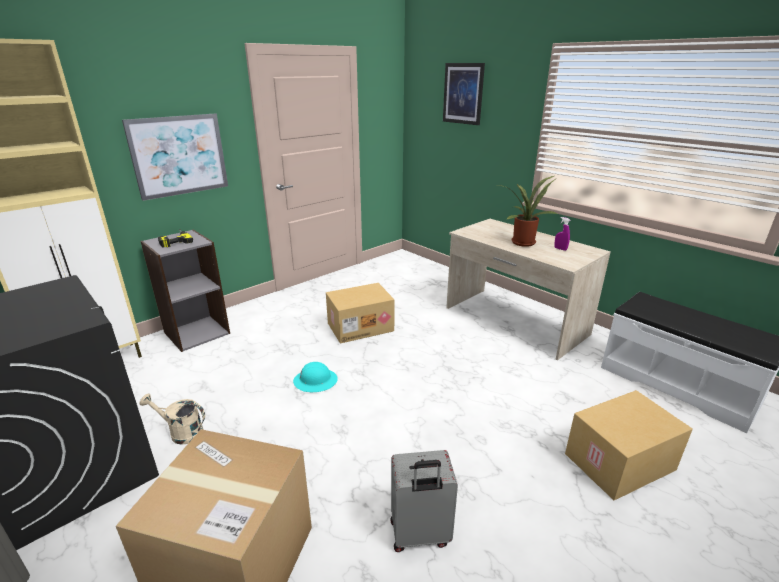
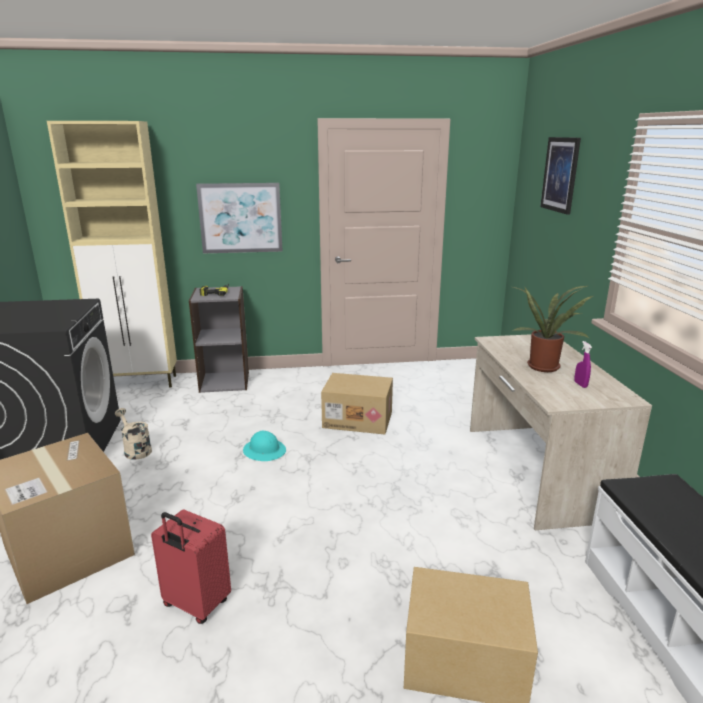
camera: 35 degrees right, 5 degrees down
(419, 535) = (195, 604): grey suitcase -> red suitcase

